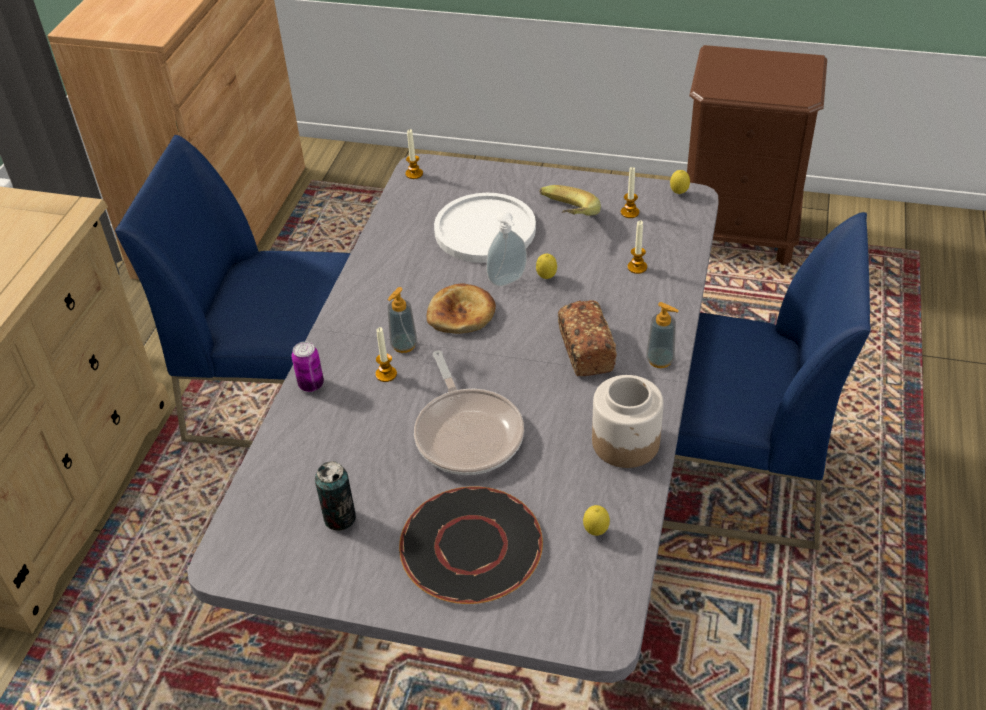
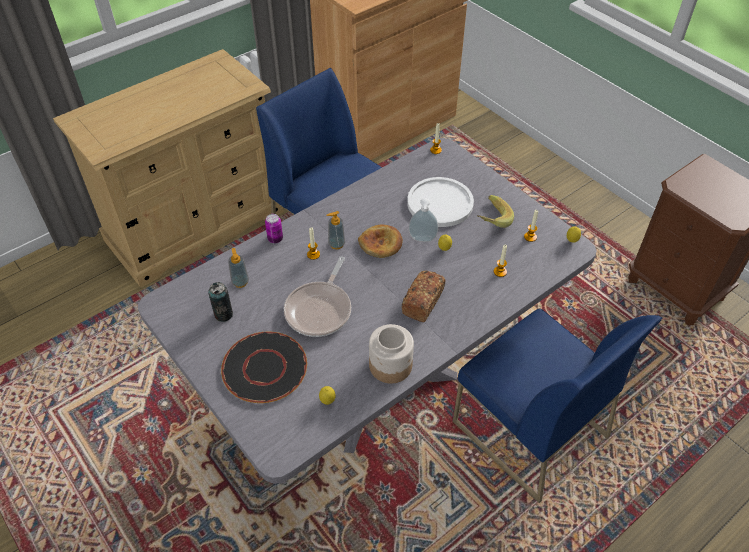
camera: 35 degrees right, 5 degrees up
(660, 360) = (456, 332): soap dispenser -> soap dispenser (240, 282)

